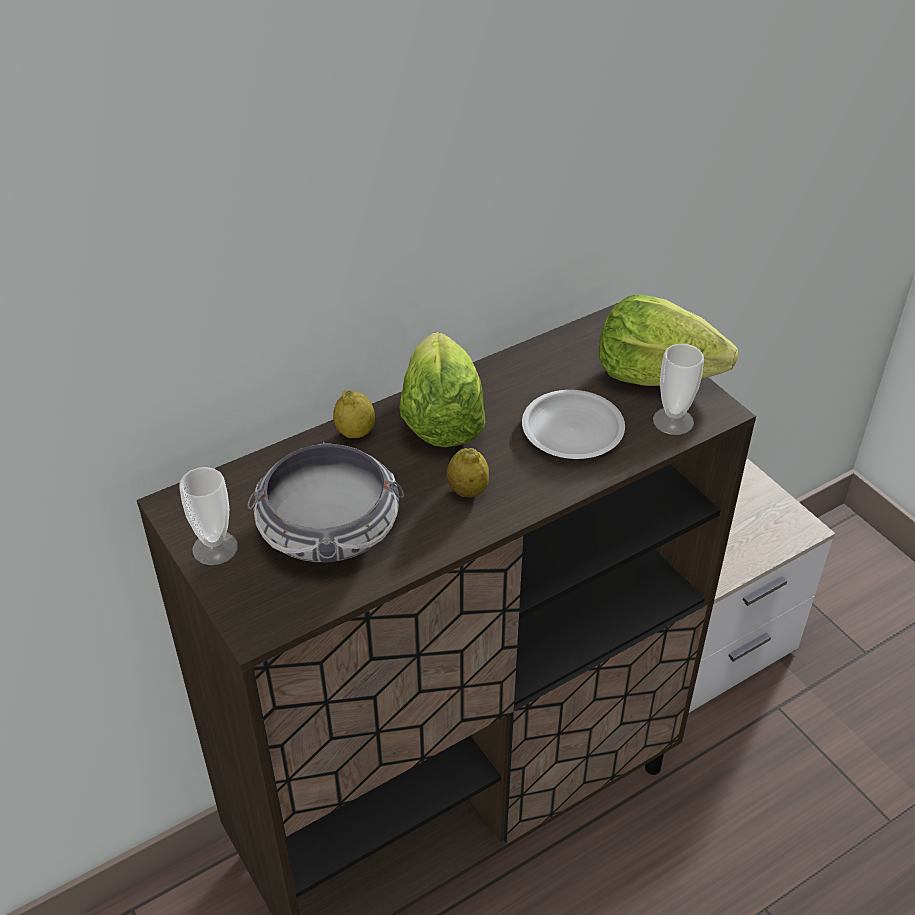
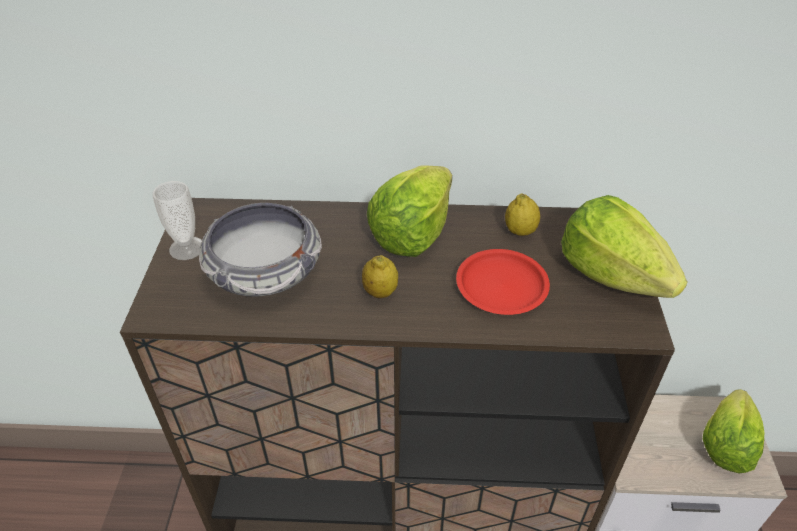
camera: 35 degrees right, 0 degrees up
(355, 433) = (346, 216): lemon -> lemon (520, 231)
(573, 431) = (502, 287): white plate -> red plate
(673, 421) = (593, 318): cup -> none
(757, 514) = (725, 444): none -> lettuce

